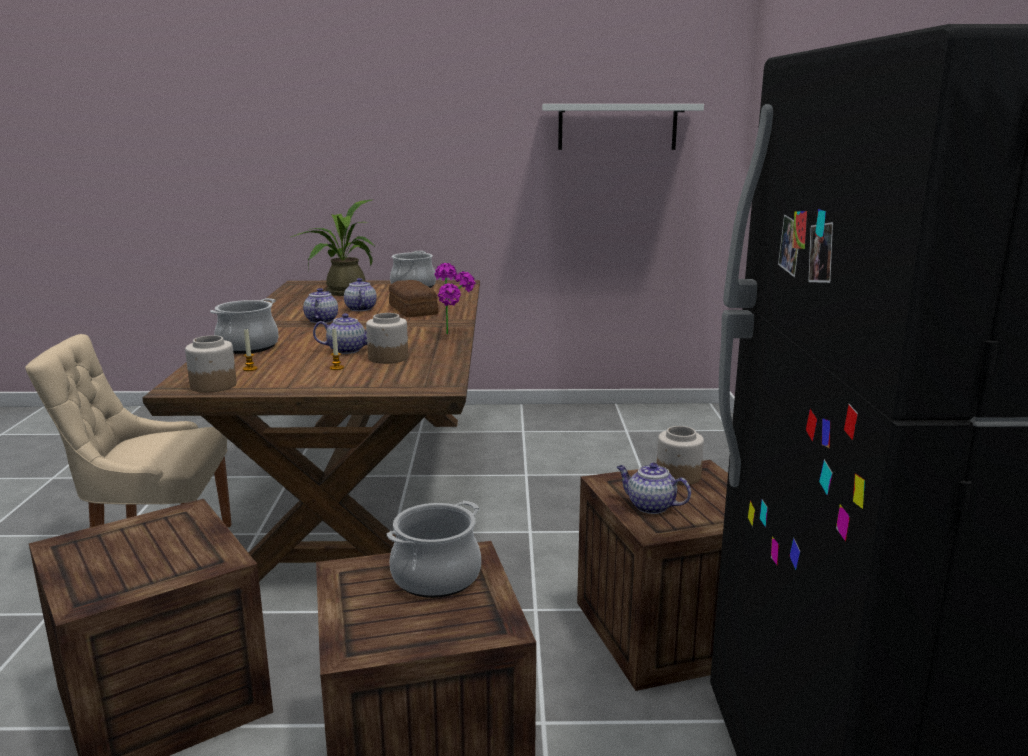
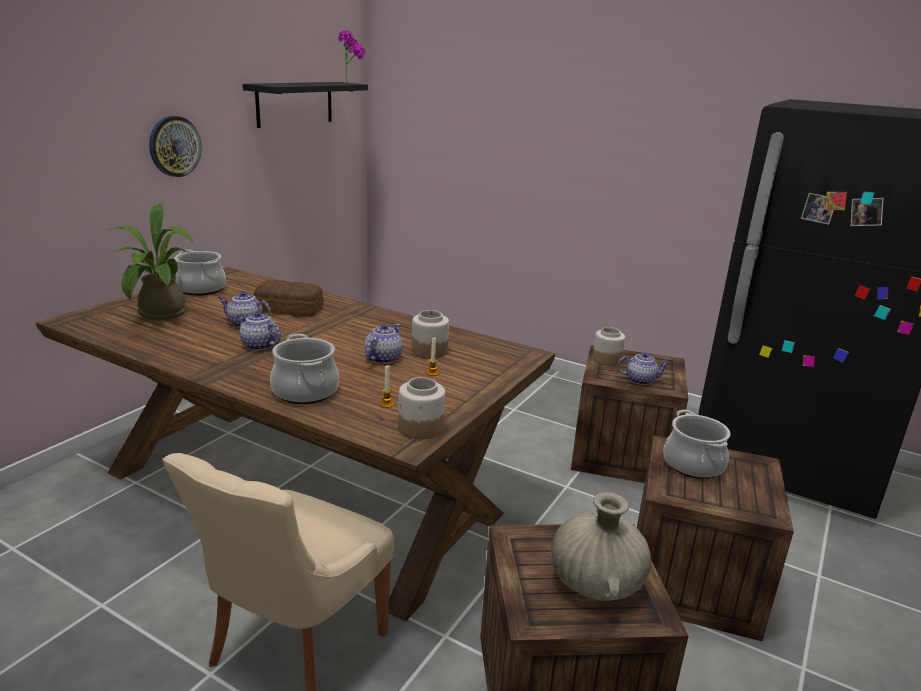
camera: 60 degrees left, 5 degrees up
(130, 562) = (596, 582): none -> beige vase
(453, 160) = (174, 146): none -> wall clock
(455, 335) = (396, 317): potted plant -> potted plant (351, 83)
(617, 126) = (295, 103): white shelf -> black shelf
(650, 506) = (641, 380): teapot -> teapot turned 150 degrees counterclockwise

